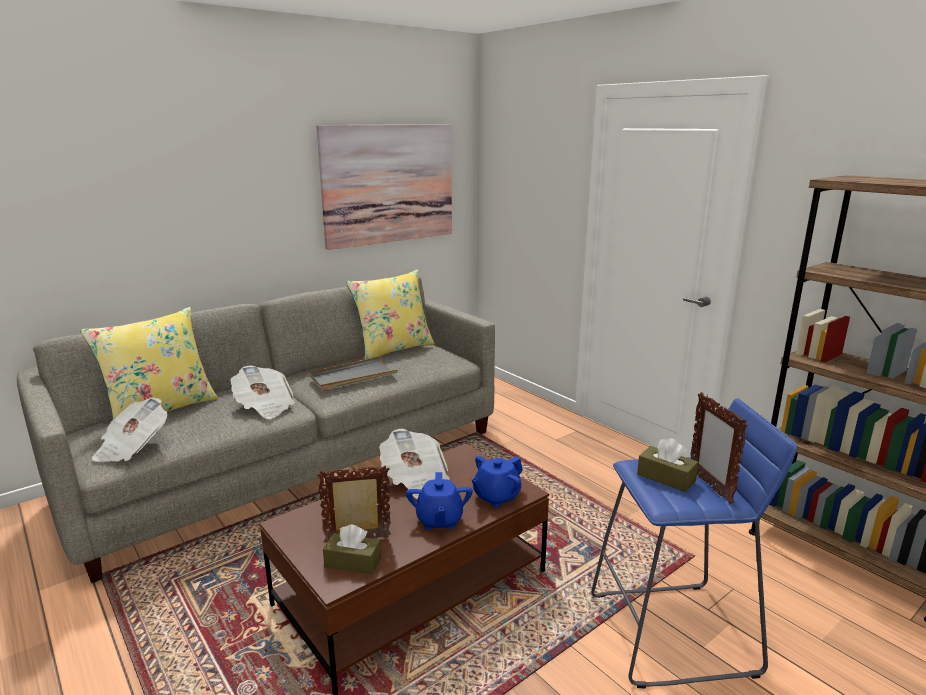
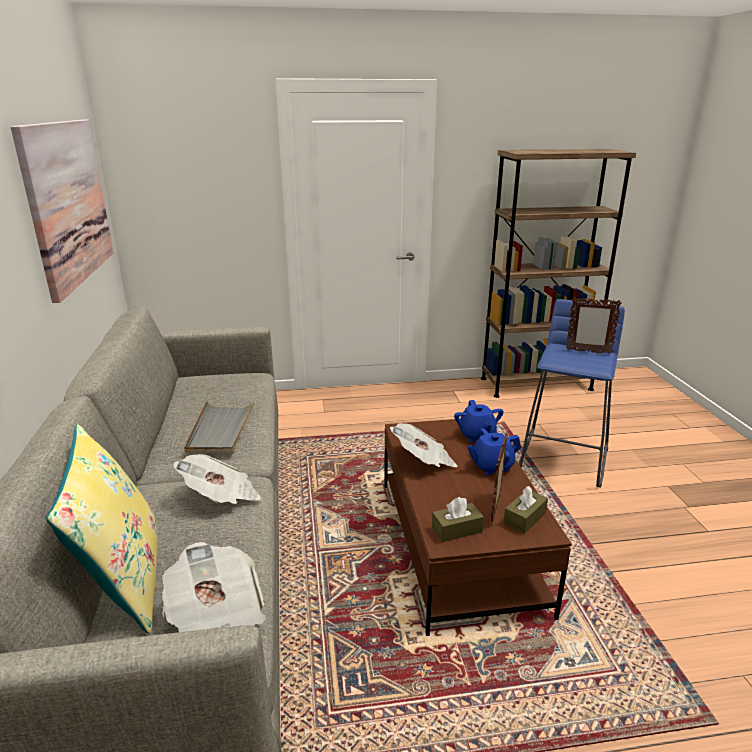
camera: 60 degrees left, 5 degrees up
(393, 349) = (178, 394): yellow pillow -> none
(439, 520) = (491, 466): blue teapot -> blue teapot turned 135 degrees clockwise
(666, 477) = (573, 358): brown tissue box -> brown tissue box (456, 530)

